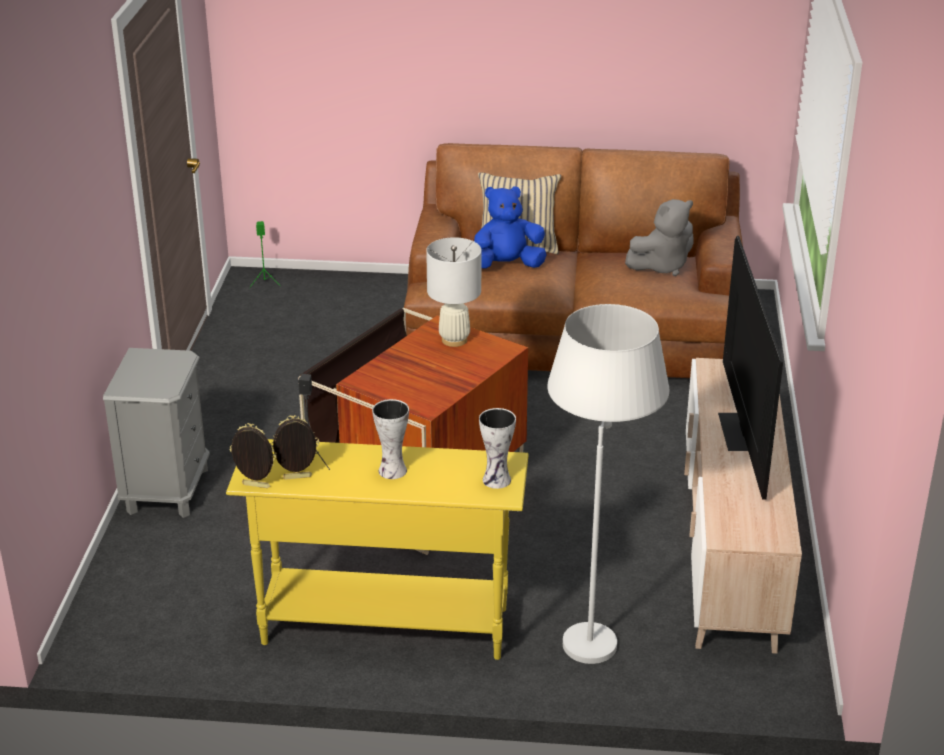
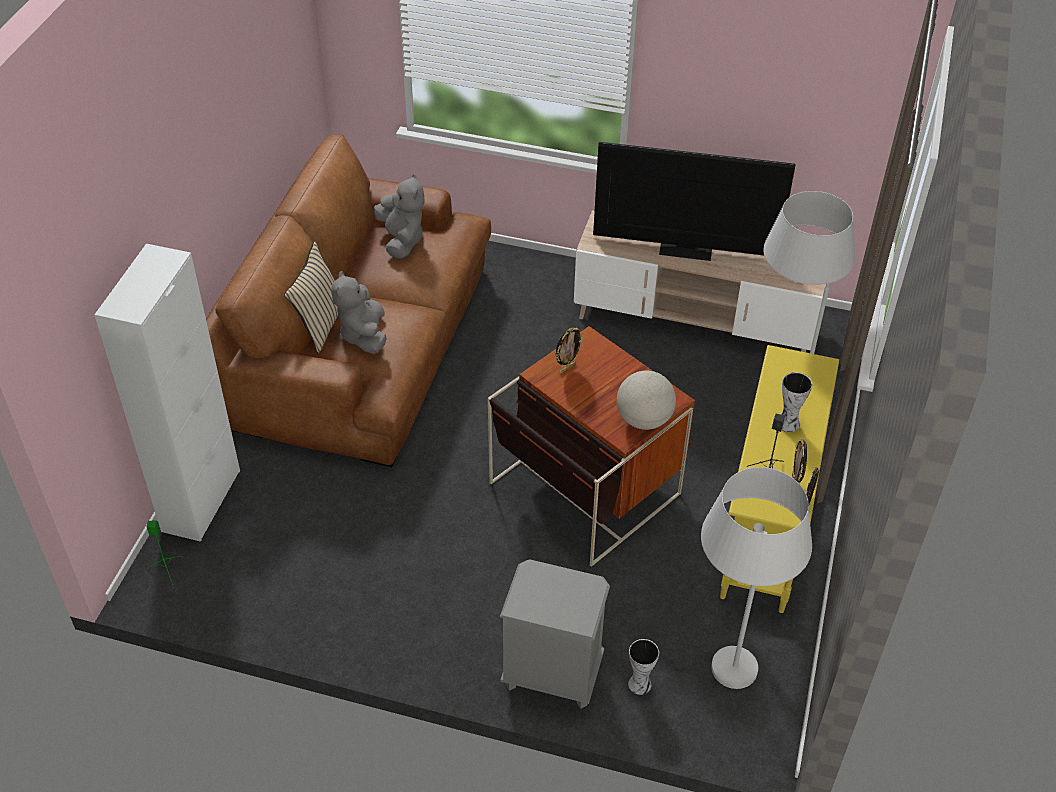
camera: 80 degrees left, 15 degrees up
(153, 604) = (723, 688): none -> white floor lamp
(344, 284) = (201, 500): none -> white cabinet
(389, 391) = (644, 420): none -> globe
(454, 340) = (567, 368): white table lamp -> picture frame
(498, 480) = (805, 365): vase -> vase (640, 683)
(506, 266) = (364, 335): blue plush toy -> grey plush toy

